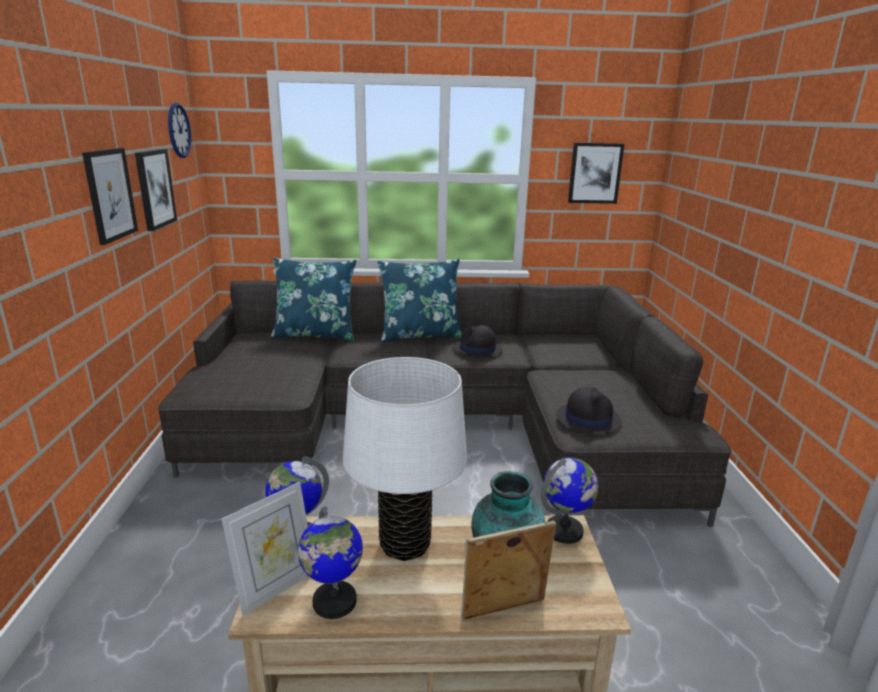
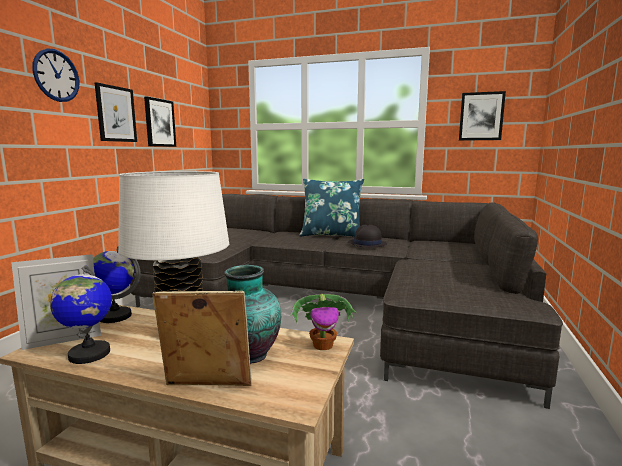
camera: 20 degrees right, 10 degrees down
(178, 130) = (188, 95): wall clock -> wall clock (56, 75)
(315, 334) = (259, 230): blue pillow -> none
(564, 531) = (323, 345): globe -> potted plant
(588, 418) = (423, 285): black hat -> none

